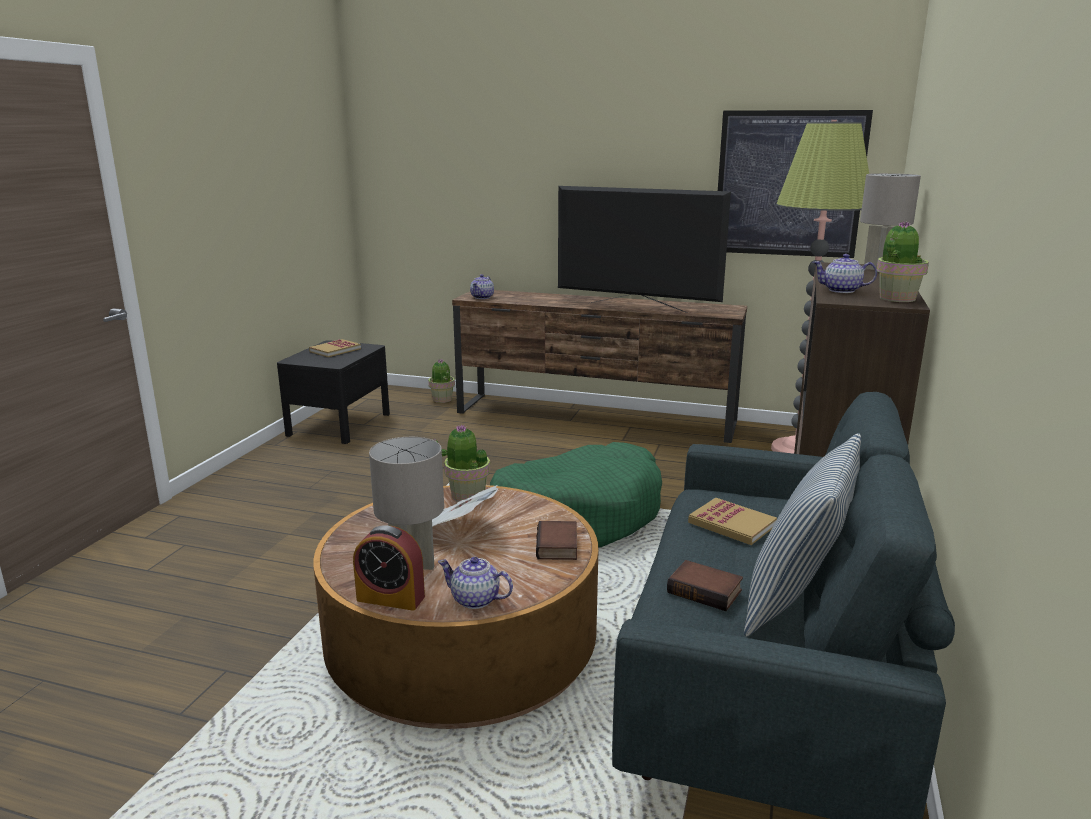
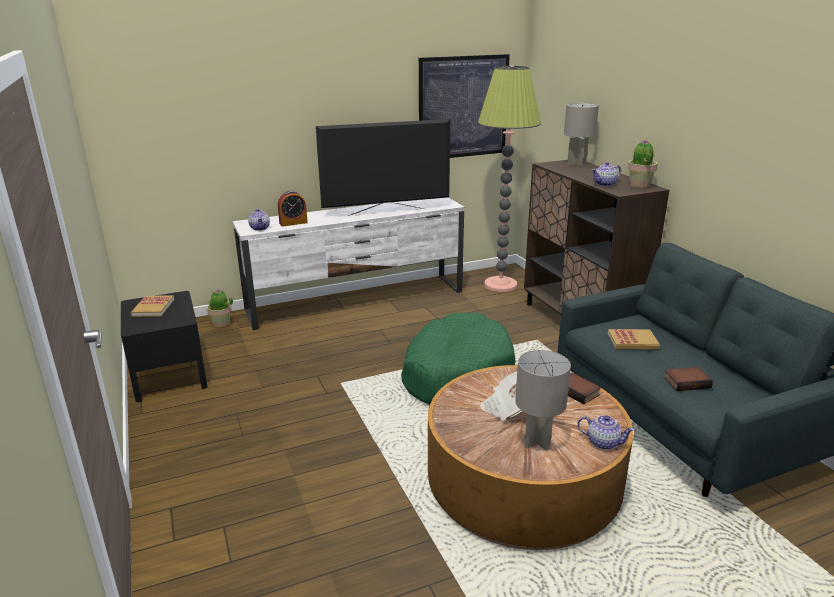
camera: 40 degrees left, 5 degrees up
(390, 598) = (564, 466): alarm clock -> alarm clock (293, 223)
(467, 495) = (474, 384): potted plant -> none
(475, 600) = (602, 442): teapot -> teapot turned 135 degrees counterclockwise
(595, 417) = (357, 301): brown tv stand -> white tv stand
(796, 600) = (720, 369): pillow -> none

